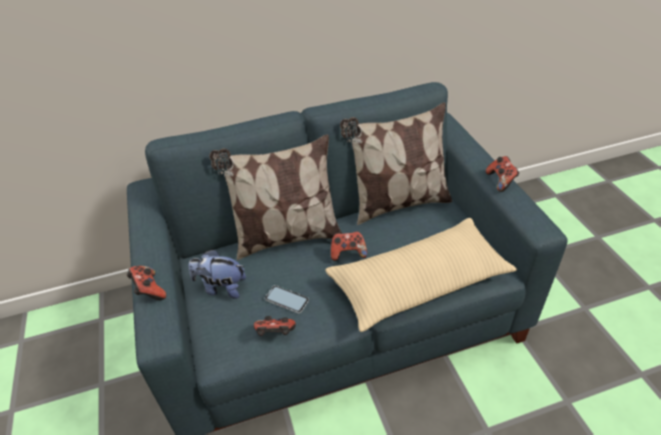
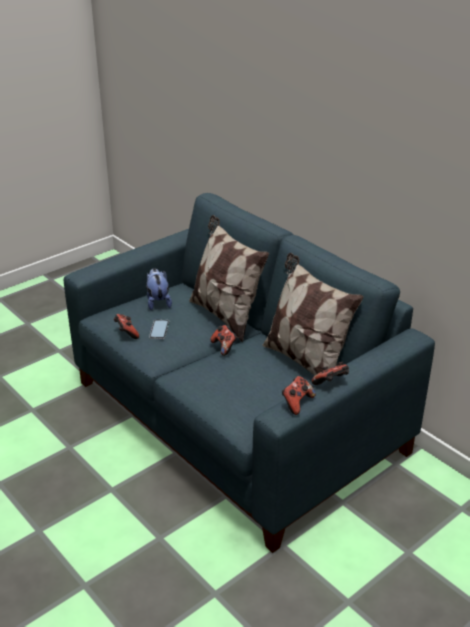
camera: 65 degrees right, 10 degrees down
(149, 290) = (115, 259): game controller -> game controller (296, 403)
(419, 282) = (210, 387): beige pillow -> none

